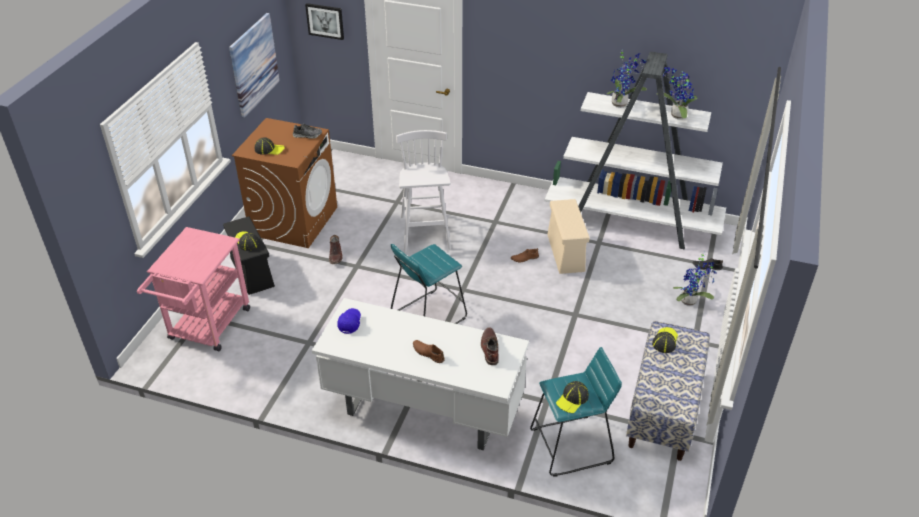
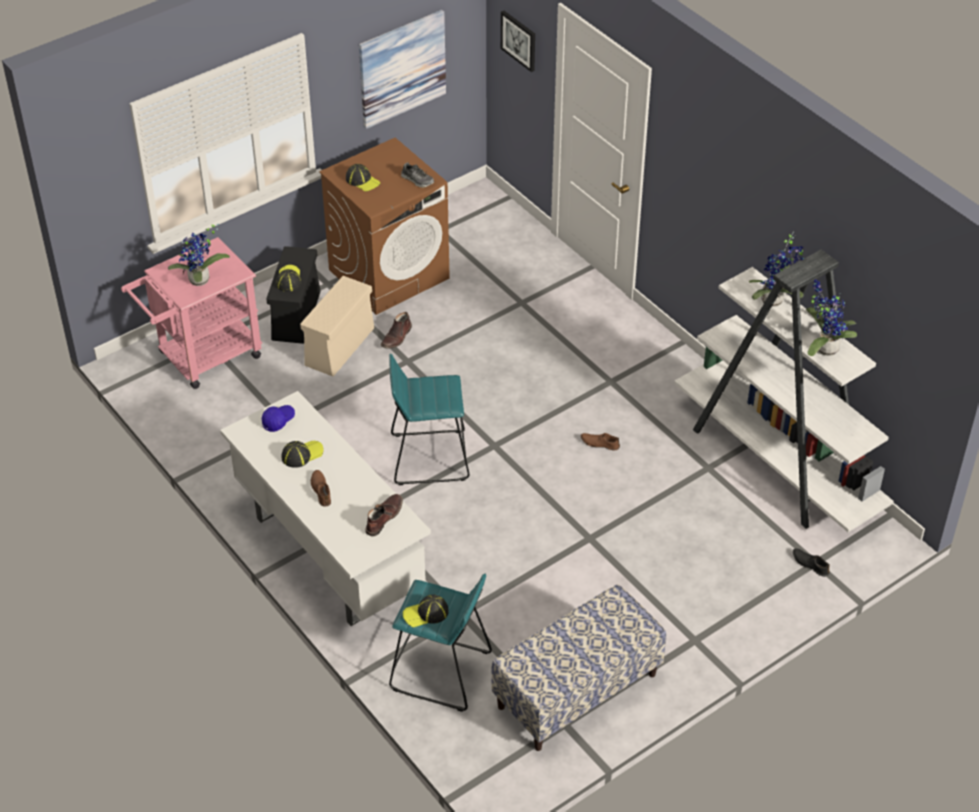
camera: 35 degrees right, 5 degrees up
(425, 233) = (516, 358): white stool -> none
(566, 253) = (654, 462): beige storage box -> beige storage box (339, 347)
(665, 341) = (605, 612): cap -> cap (302, 454)
(690, 301) = (741, 594): potted plant -> potted plant (200, 282)

